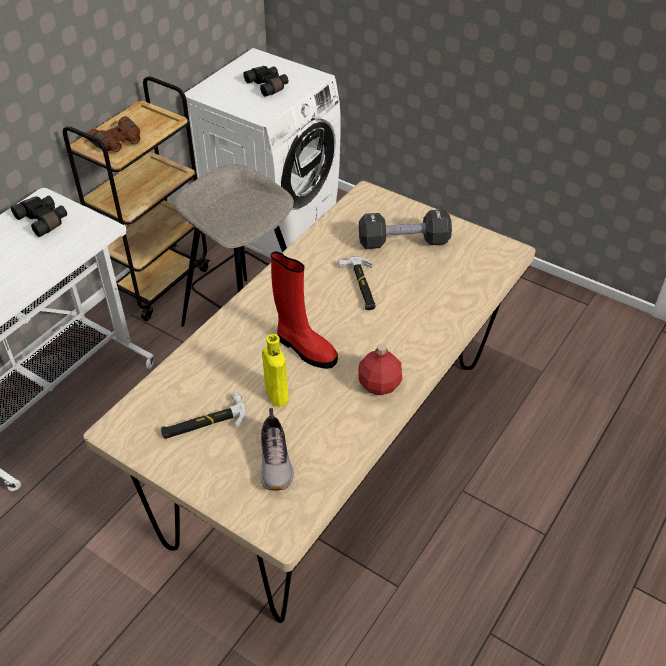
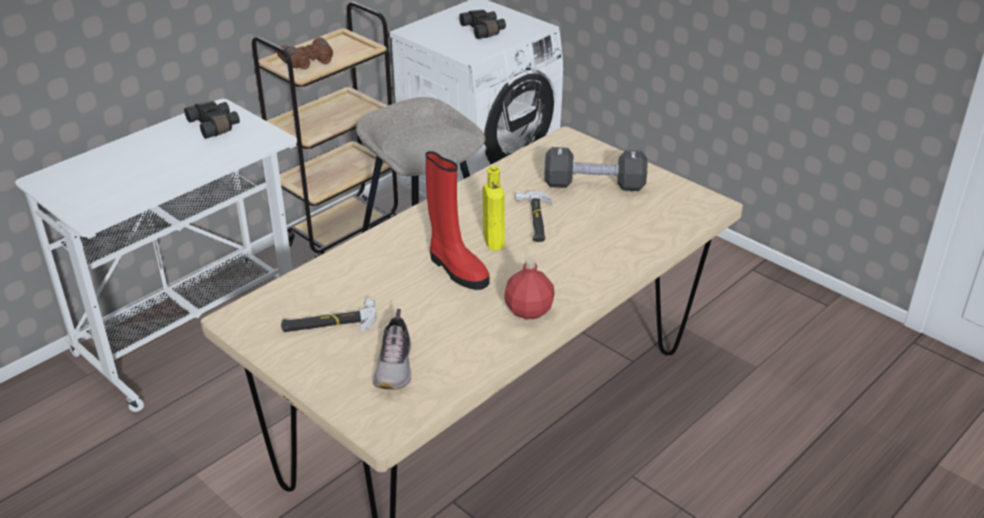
camera: 10 degrees right, 10 degrees down
(276, 394) = (413, 306): yellow bottle -> yellow bottle (493, 240)

